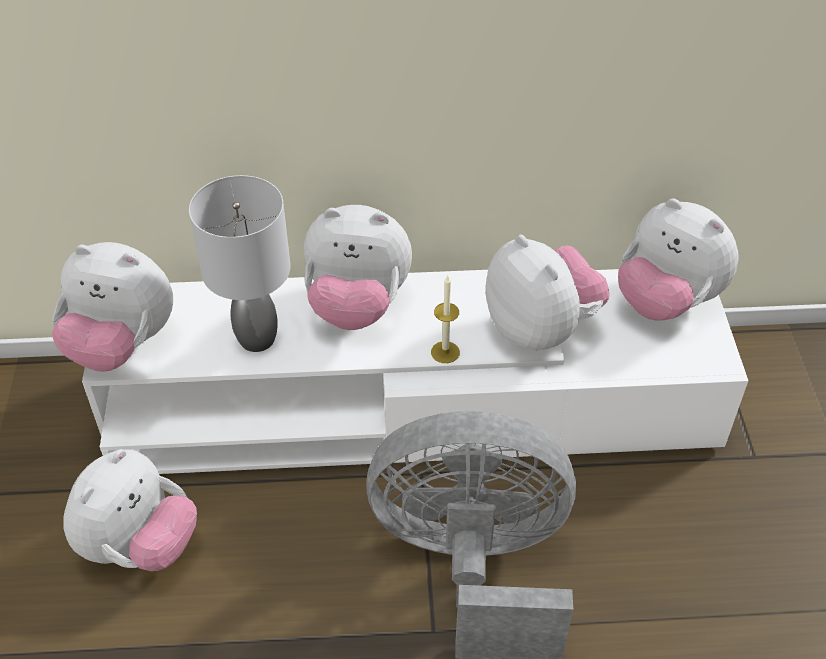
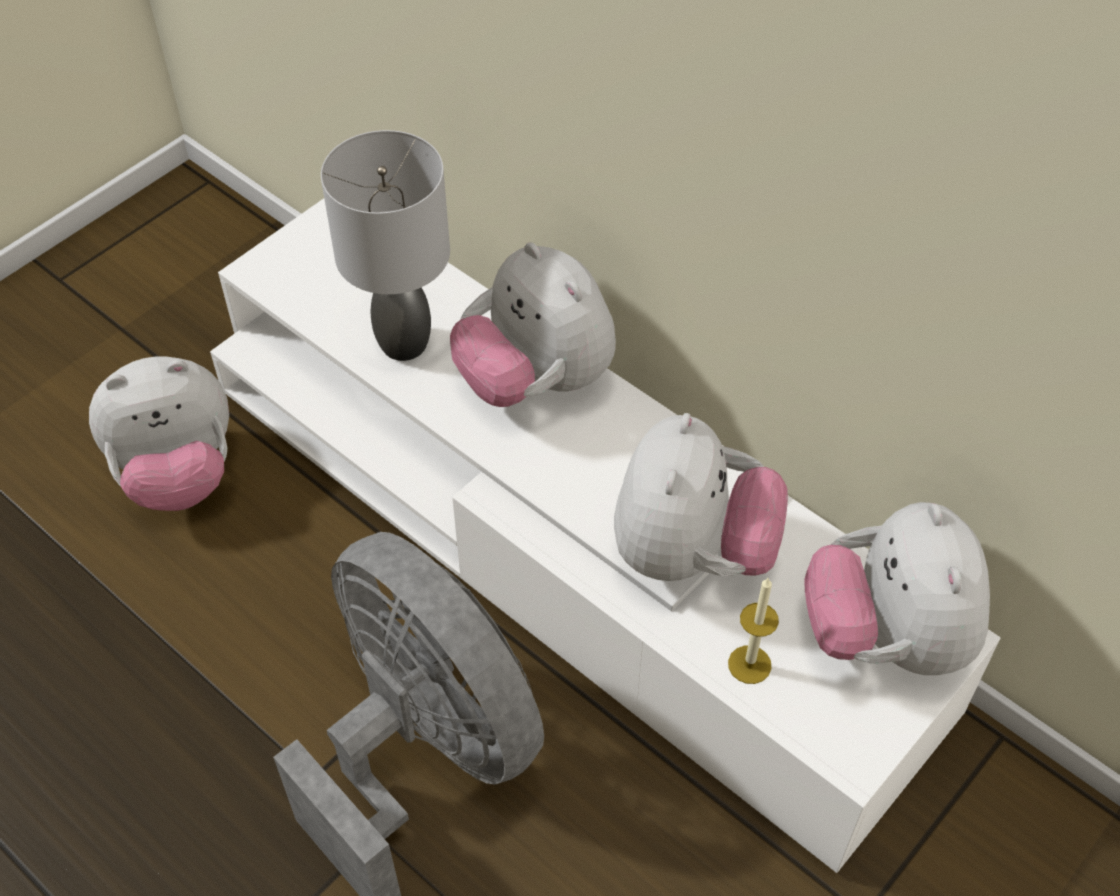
camera: 45 degrees right, 5 degrees up
(122, 345) = (287, 261): plush toy -> none
(445, 352) = (559, 497): candle -> candle (749, 664)

